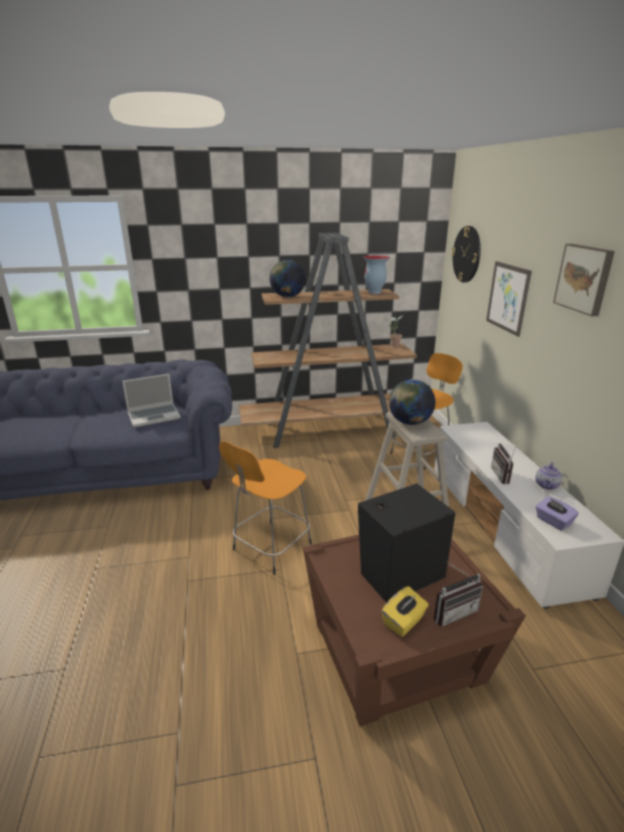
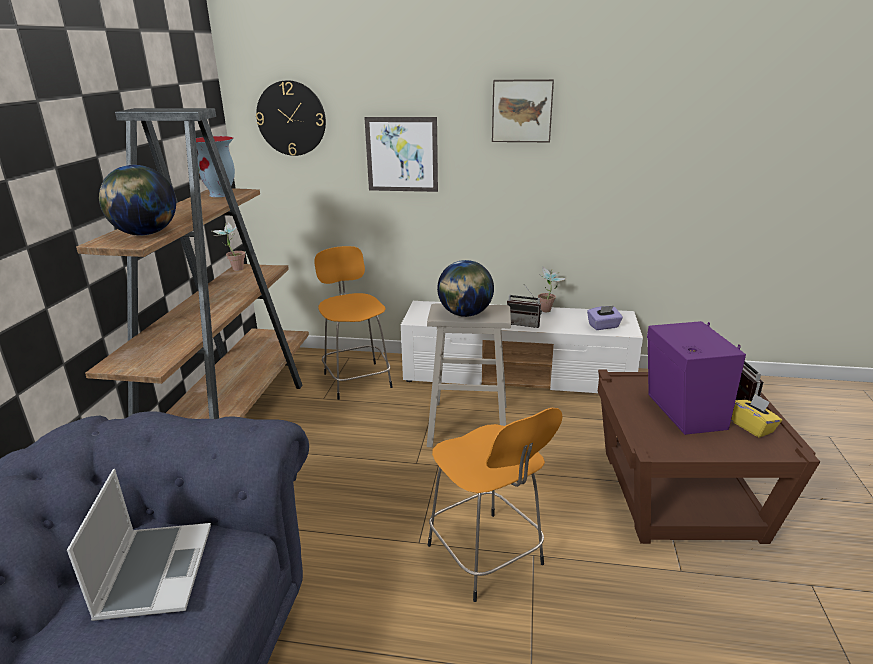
camera: 70 degrees left, 0 degrees up
(399, 573) = (683, 413): black speaker -> purple speaker
(547, 485) = (548, 311): teapot -> potted plant

